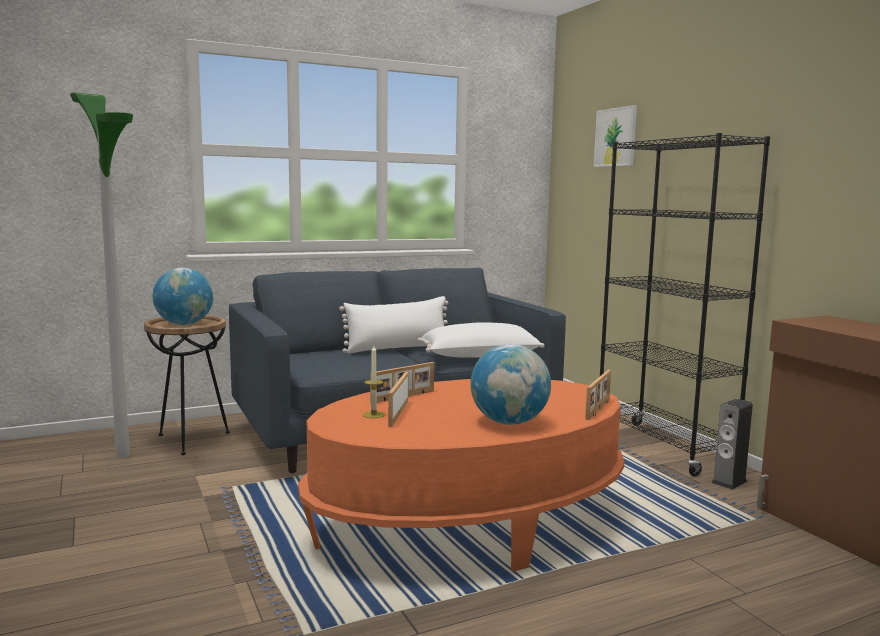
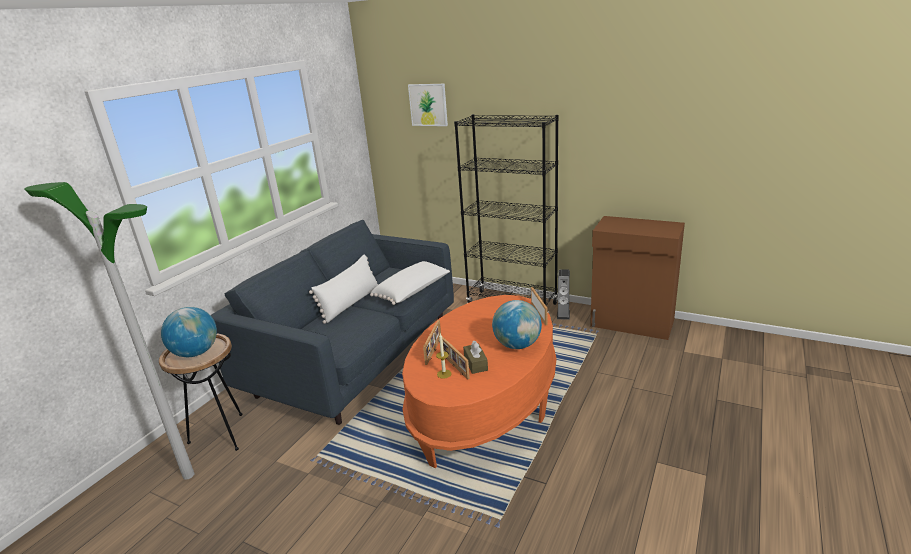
camera: 35 degrees left, 15 degrees up
(425, 419) = (475, 364): none -> brown tissue box

